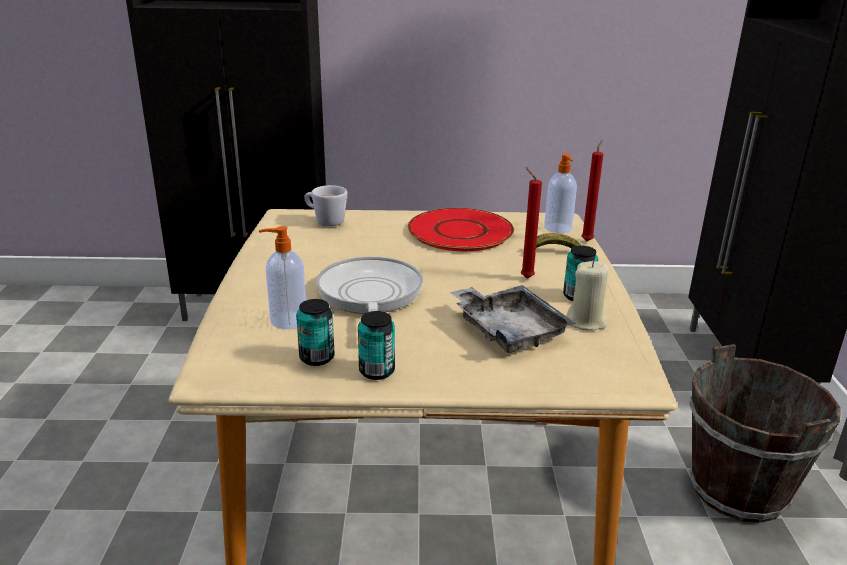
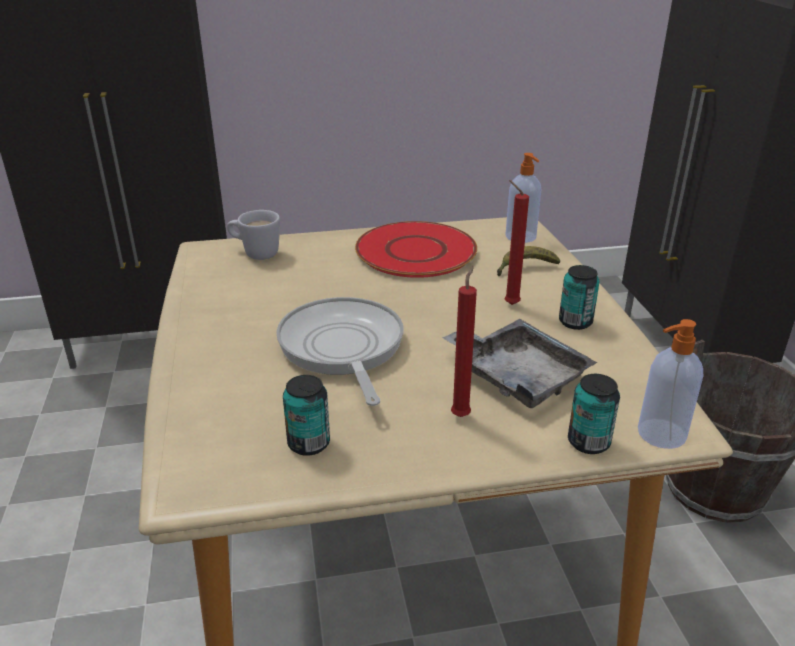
camera: 10 degrees left, 5 degrees up
(287, 321) = (255, 396): soap dispenser -> soap dispenser (660, 434)
(377, 371) = (387, 453): can -> can (588, 442)
(586, 322) = (597, 354): beige candle -> none
(587, 240) = (558, 249): red candle -> red candle (461, 414)

